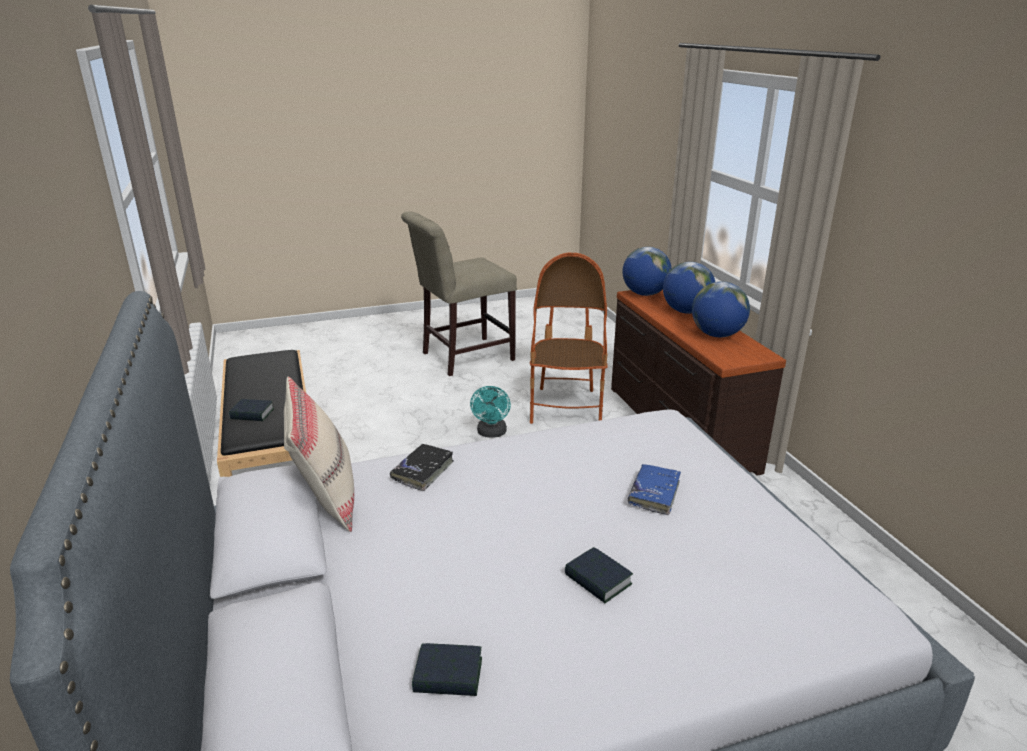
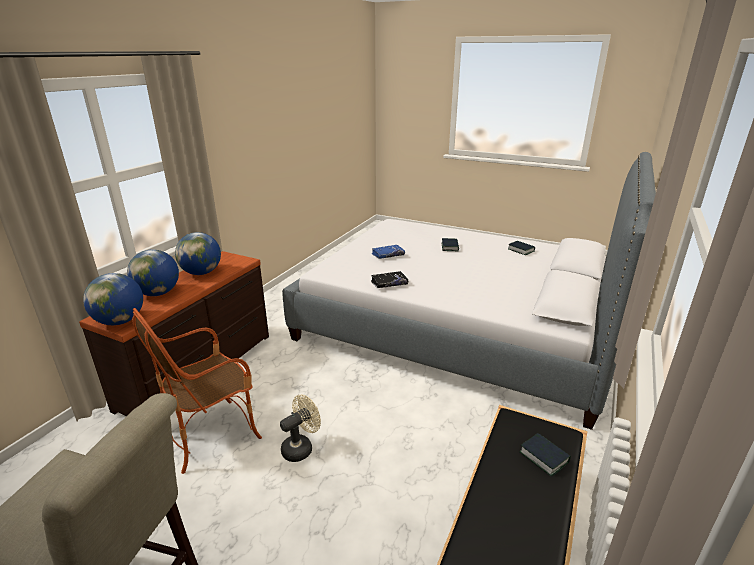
camera: 135 degrees left, 0 degrees up
(325, 499) = (530, 307): beige pillow -> none
(423, 471) = (469, 298): black book -> black book (389, 283)
(491, 433) = (301, 447): turquoise fan -> beige fan

